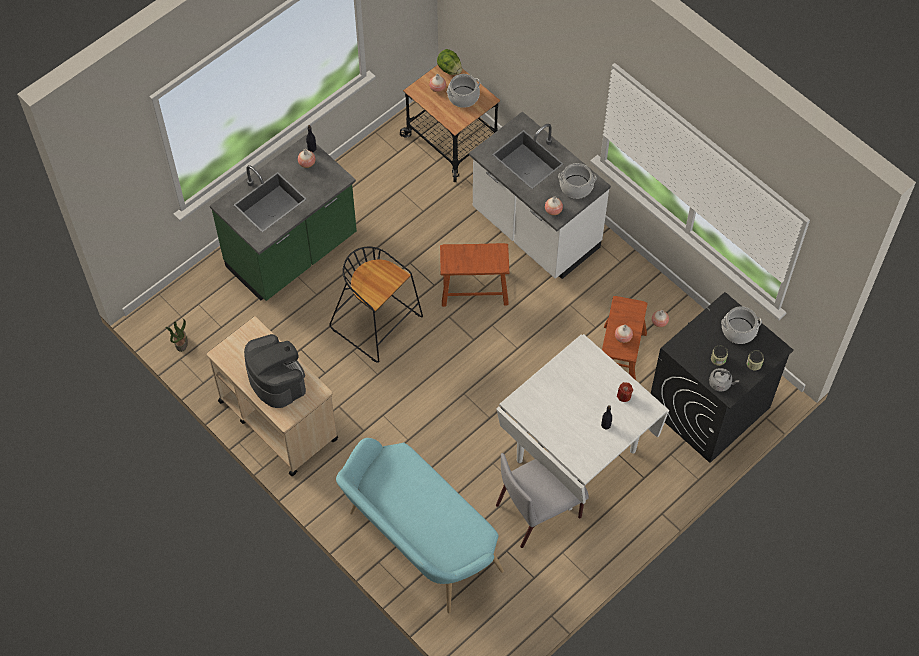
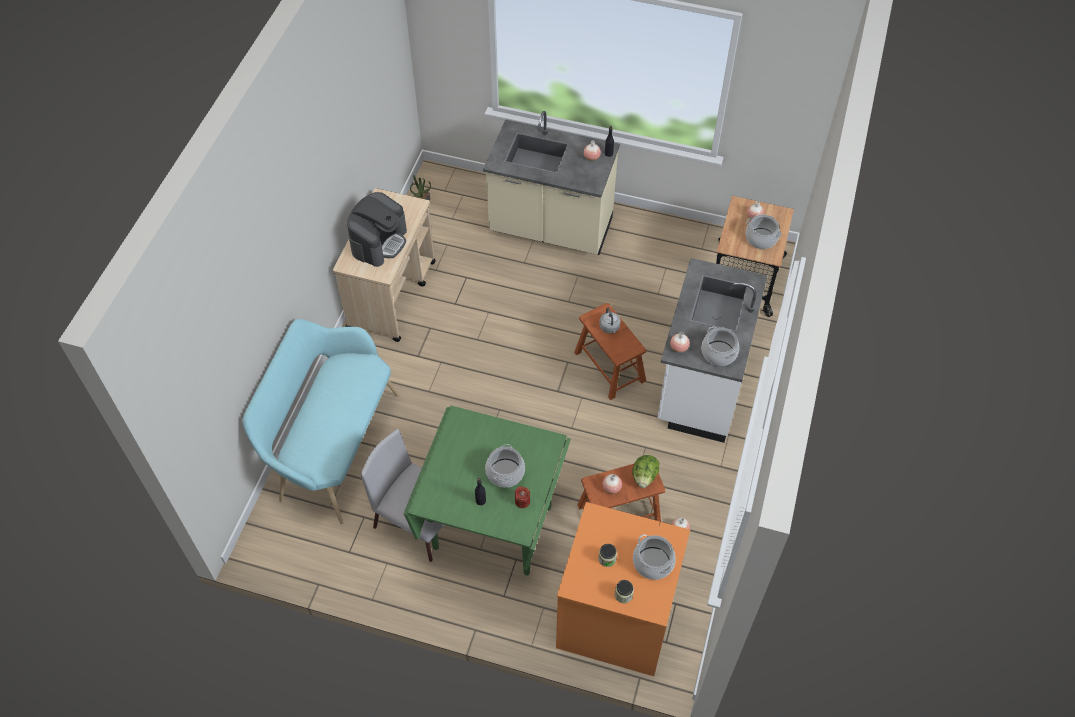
camera: 60 degrees right, 5 degrees down
(292, 253) = (551, 229): green counter -> beige counter
(378, 323) = (526, 316): black stool -> none
(449, 69) = (781, 216): lettuce -> lettuce (644, 476)
(575, 454) = (492, 526): white dining table -> green dining table
(590, 395) = (505, 473): none -> cooking pot
(708, 408) = (615, 618): black washing machine -> orange washing machine
(721, 383) = (580, 574): grey kettle -> grey kettle (610, 328)

